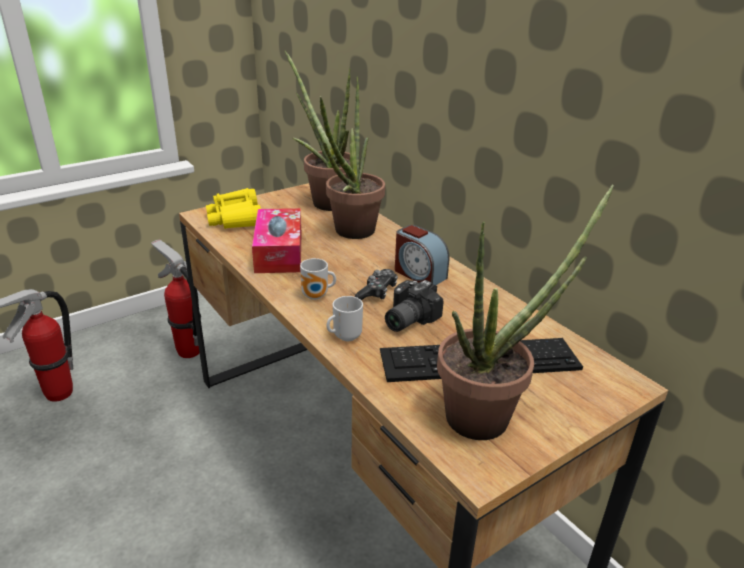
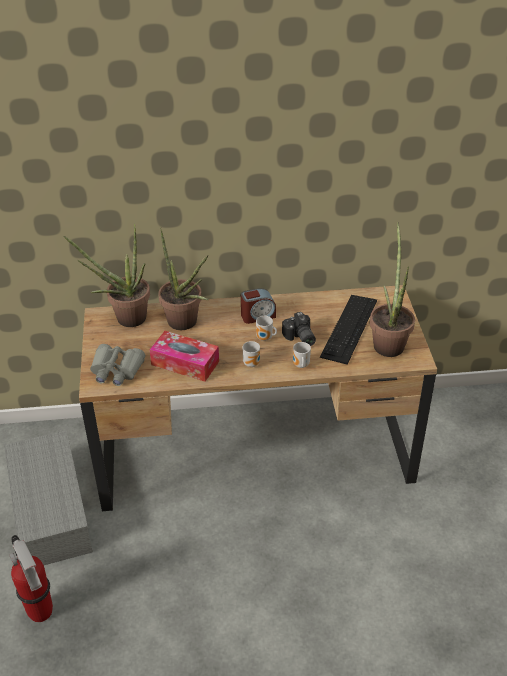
camera: 60 degrees left, 10 degrees up
(188, 351) = (52, 511): fire extinguisher -> grey storage box
(236, 218) = (116, 370): yellow binoculars -> grey binoculars
(377, 292) = (265, 338): game controller -> mug

